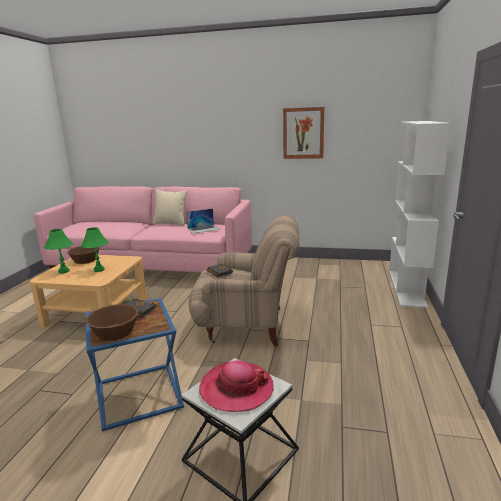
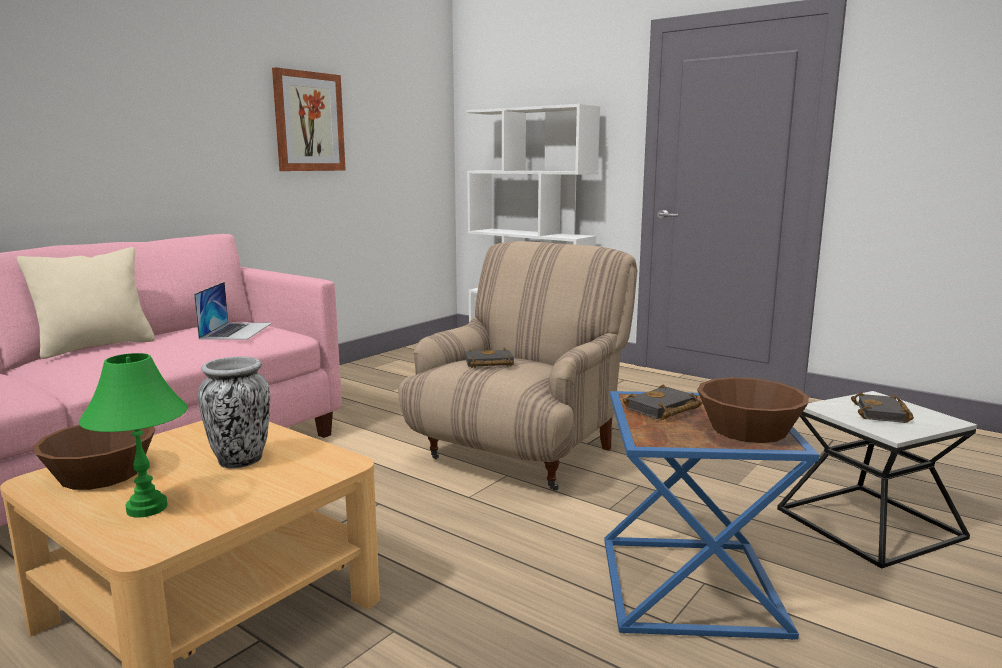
camera: 65 degrees left, 5 degrees down
(99, 270) = (240, 461): green table lamp -> vase
(236, 389) = (883, 414): hat -> black book

